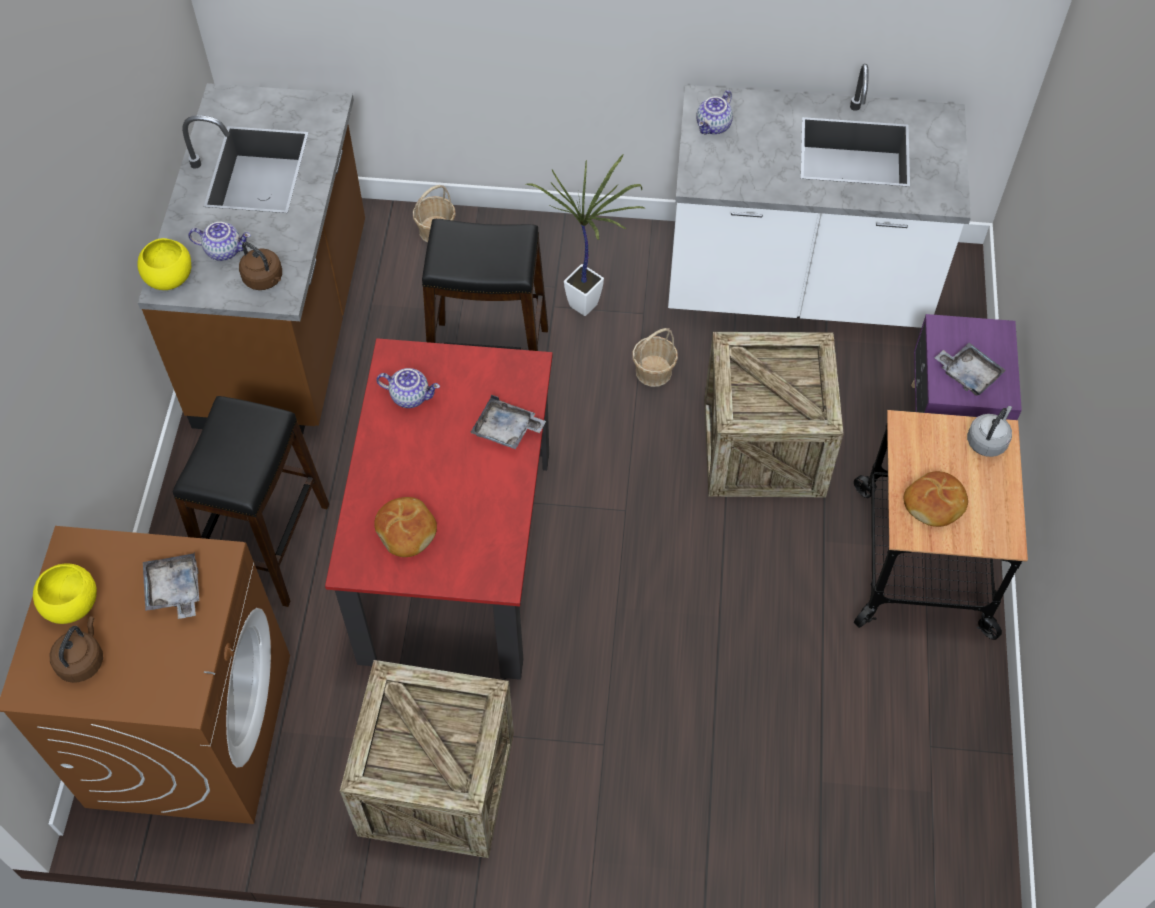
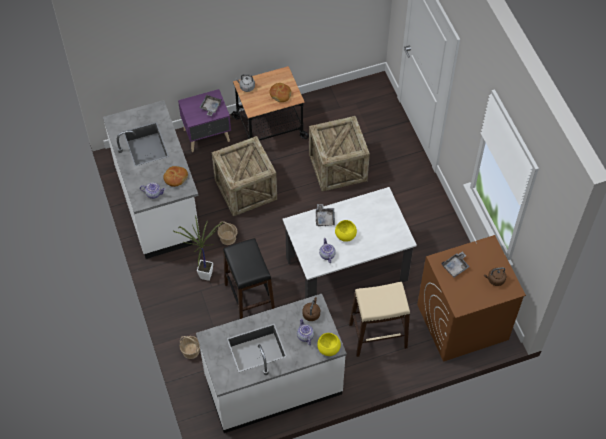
camera: 115 degrees left, 0 degrees up
(72, 605) = (479, 294): yellow bowl -> yellow bowl (345, 235)
(268, 544) = (377, 336): black stool -> beige stool
(286, 327) = (273, 385): brown counter -> white counter
(407, 531) = (382, 230): bread -> bread (175, 178)
(437, 783) = (434, 237): crate -> crate (337, 167)
(457, 555) = (346, 269): red dining table -> white dining table

